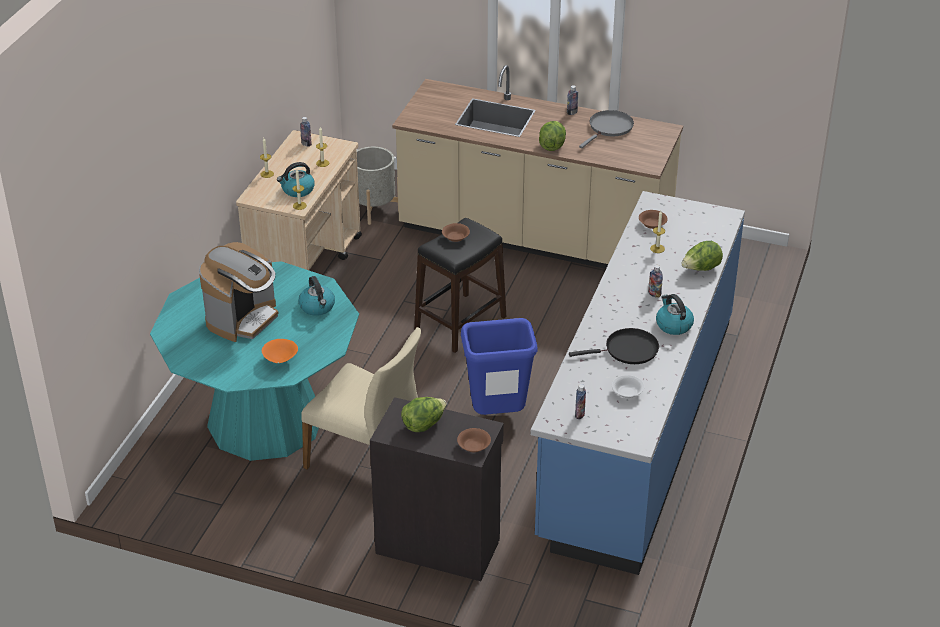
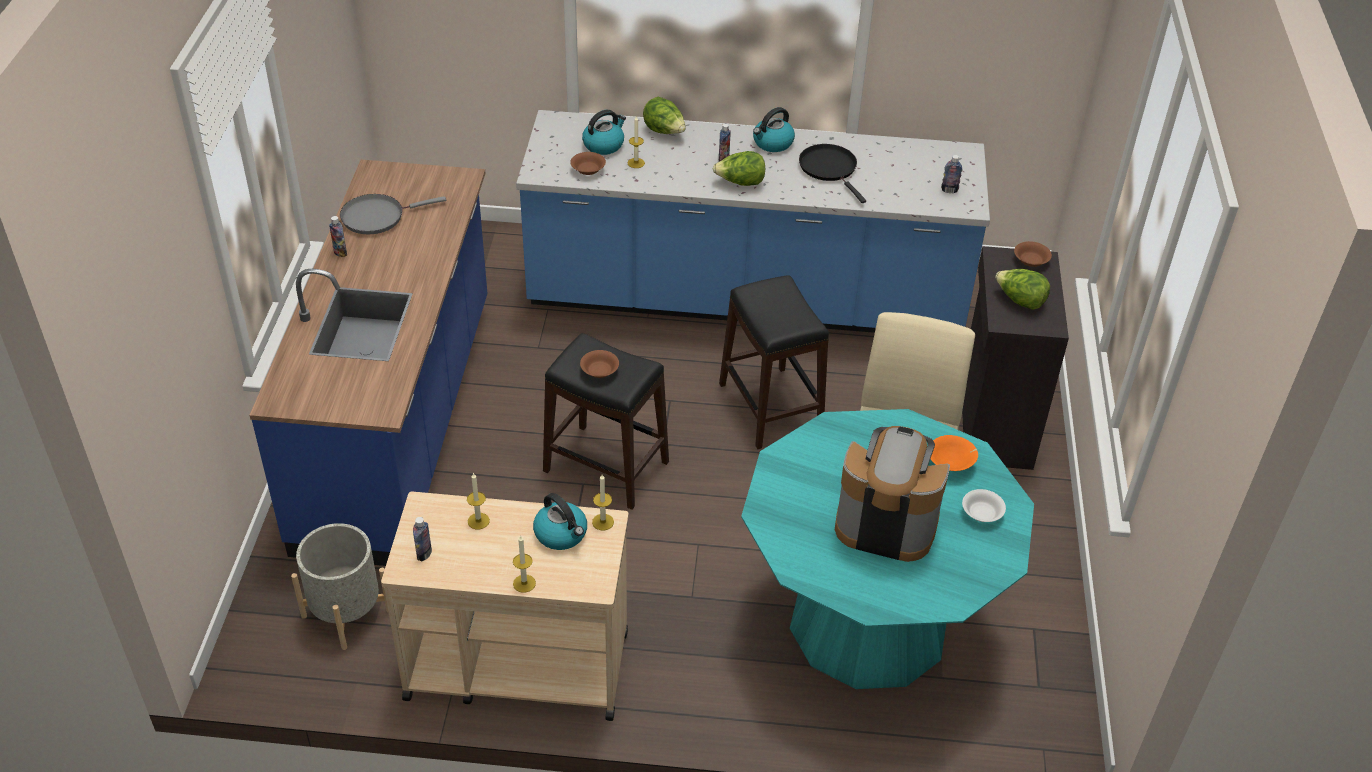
camera: 105 degrees left, 5 degrees up
(317, 307) = (828, 453): kettle -> kettle (604, 145)
(497, 416) = (771, 407): blue trash can -> black stool
(534, 237) = (399, 423): beige counter -> blue counter
(552, 145) = (430, 261): lettuce -> lettuce (740, 183)
(609, 128) = (377, 217): grey frying pan -> grey frying pan turned 45 degrees counterclockwise
(628, 392) = (898, 163): white bowl -> white bowl (982, 512)

